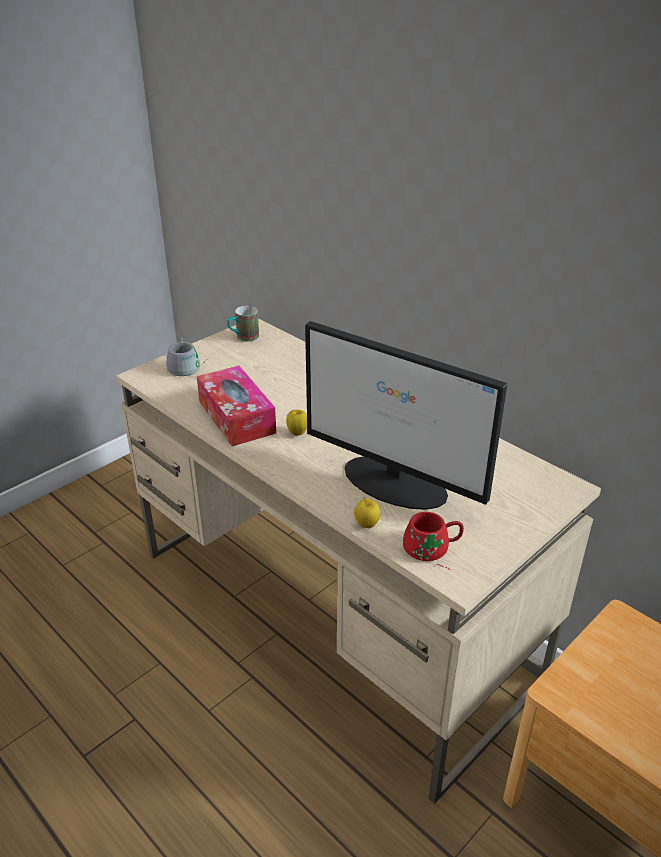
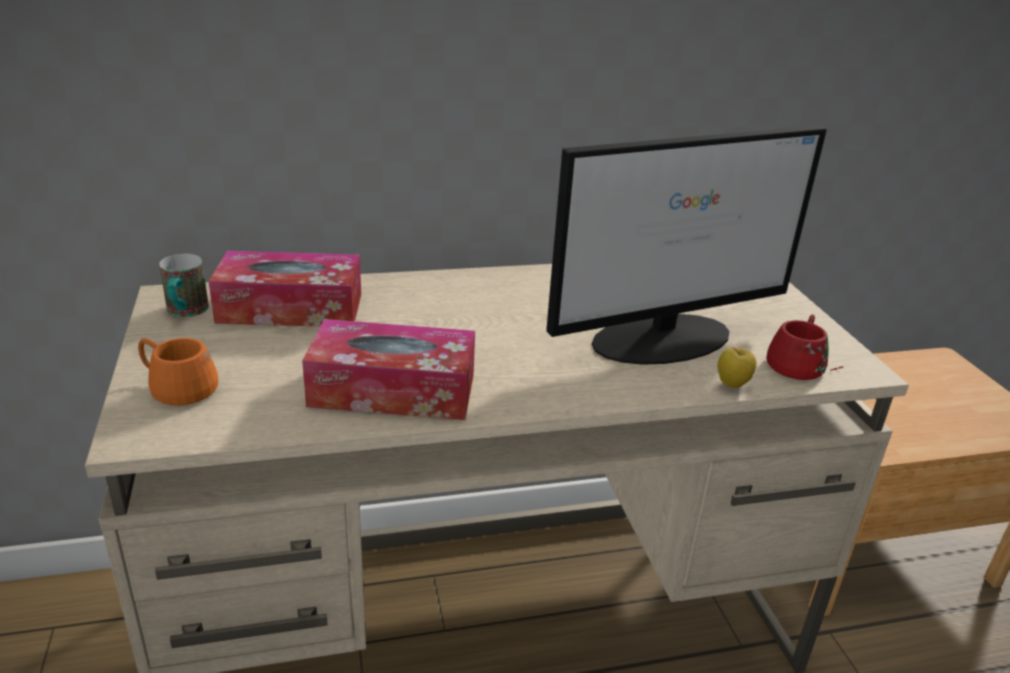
camera: 60 degrees left, 5 degrees down
(187, 366) = (182, 383): grey mug -> orange mug
(280, 359) = (290, 308): none -> tissue box
(297, 433) = (491, 359): apple -> none

